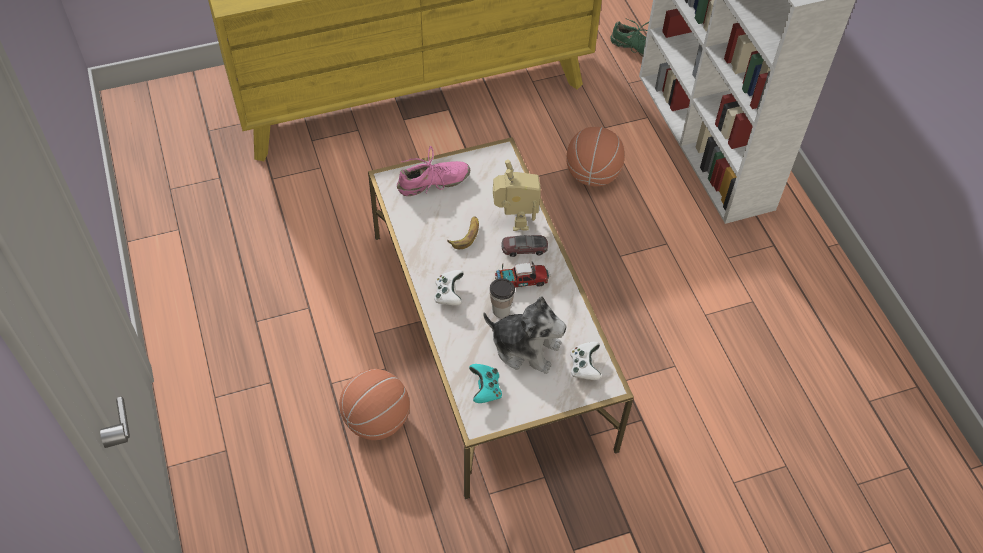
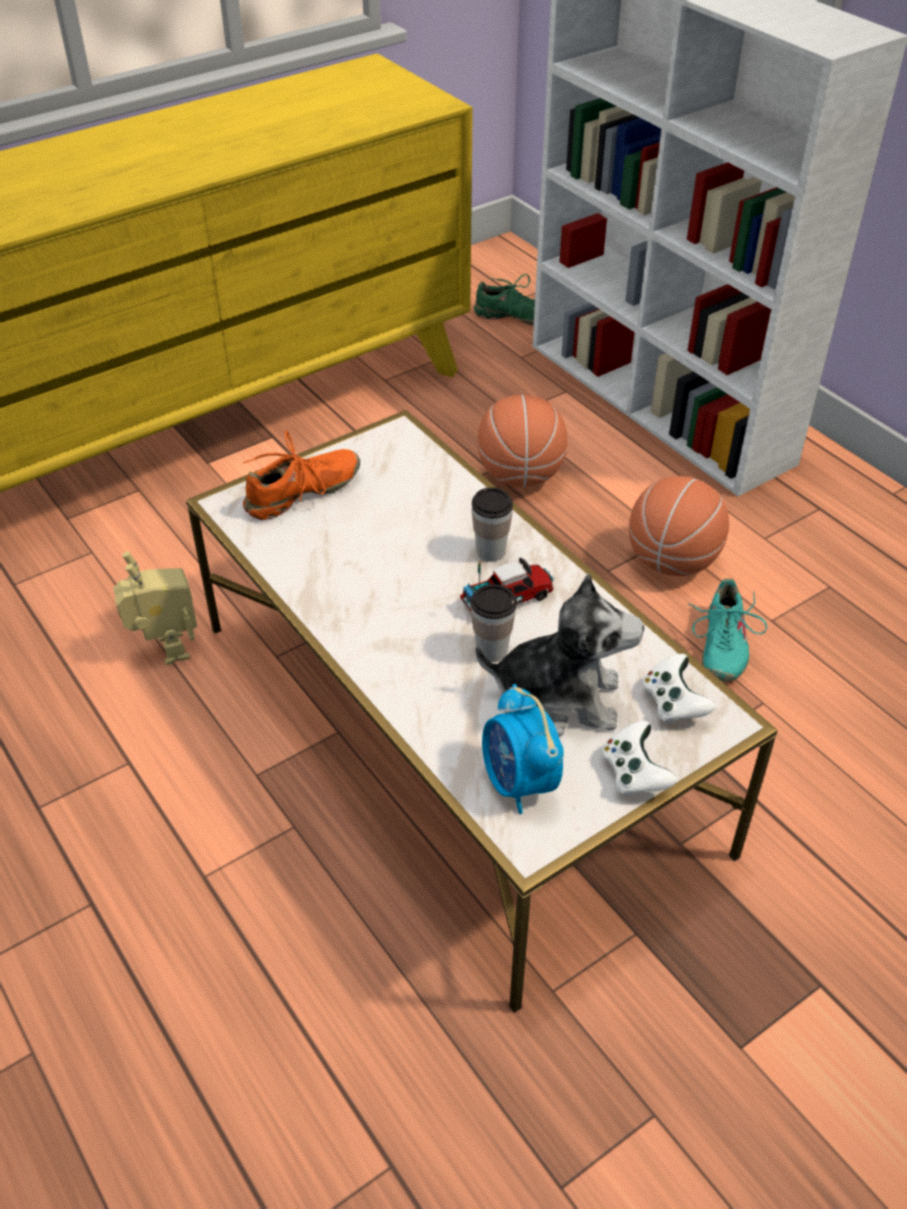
camera: 15 degrees left, 10 degrees down
(377, 420) = (307, 917): basketball -> basketball (672, 561)
(433, 183) = (303, 493): pink shoe -> orange shoe
(449, 294) = (392, 647): white game controller -> white game controller (634, 774)
(466, 235) = (386, 554): banana -> none
(485, 389) = (519, 783): turquoise game controller -> alarm clock
(514, 220) = (457, 517): toy robot -> toy robot (166, 650)
(524, 248) = (490, 551): toy car -> cup
(667, 323) = (721, 646): none -> turquoise shoe

